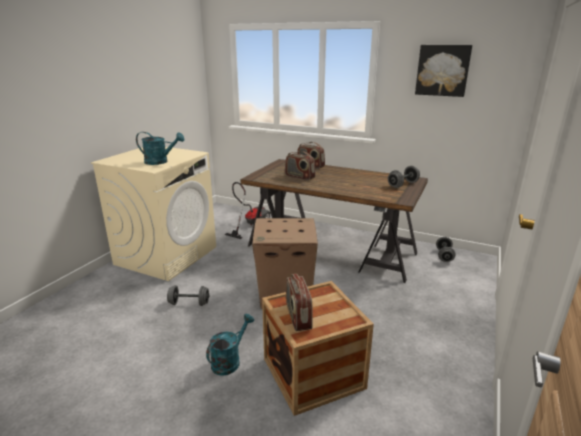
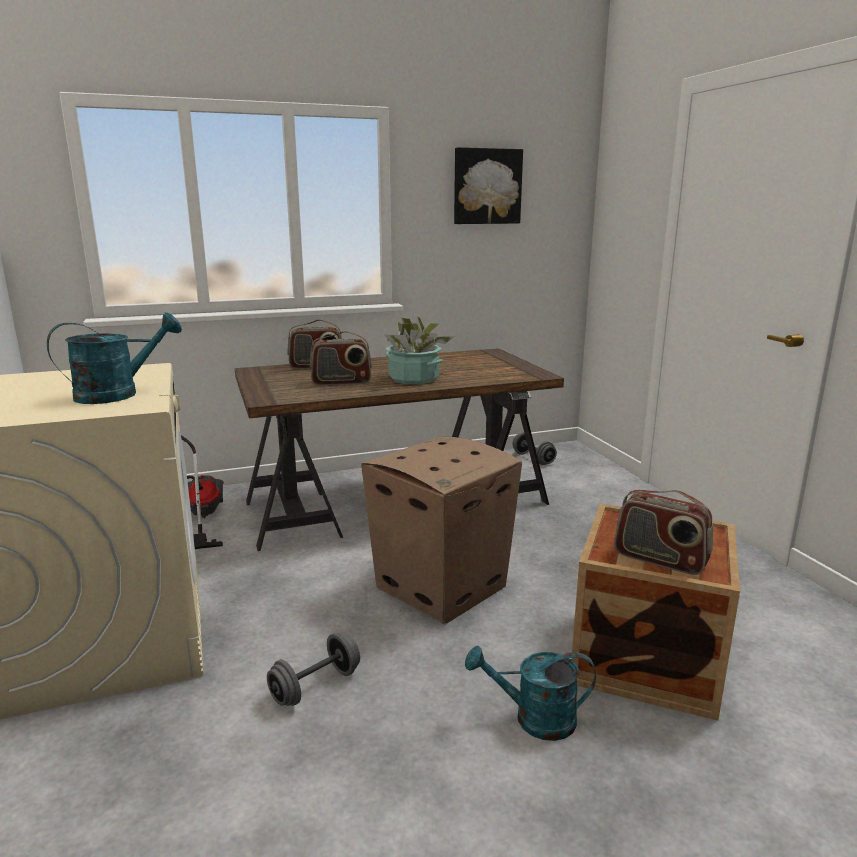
camera: 45 degrees left, 5 degrees down
(229, 360) = (534, 719): turquoise watering can -> turquoise watering can turned 75 degrees counterclockwise
(333, 184) = (413, 379): none -> potted plant
(403, 185) = (494, 360): grey dumbbell -> none

